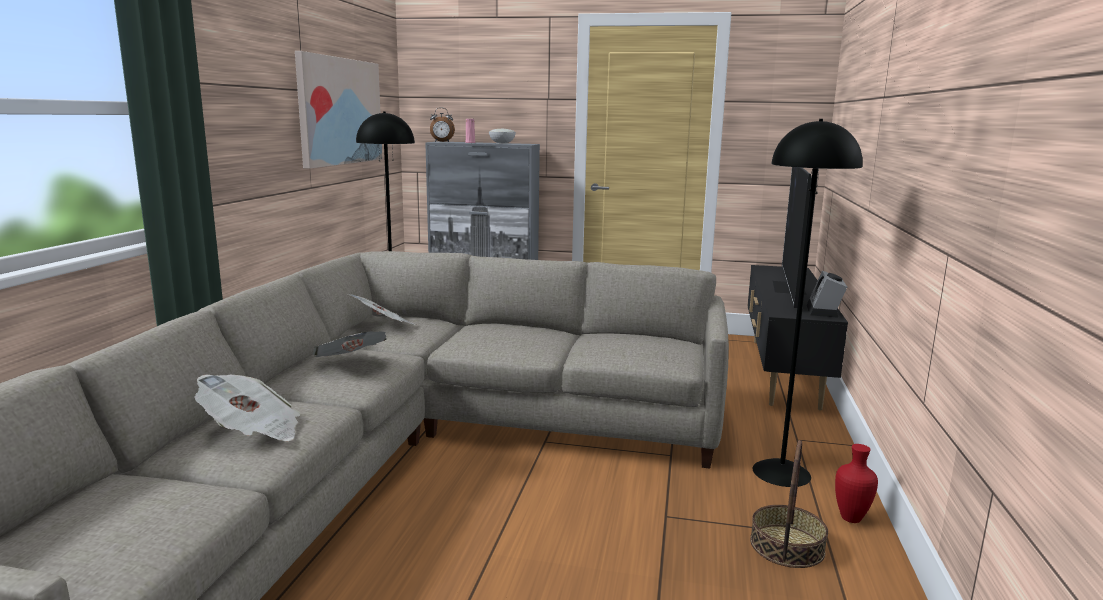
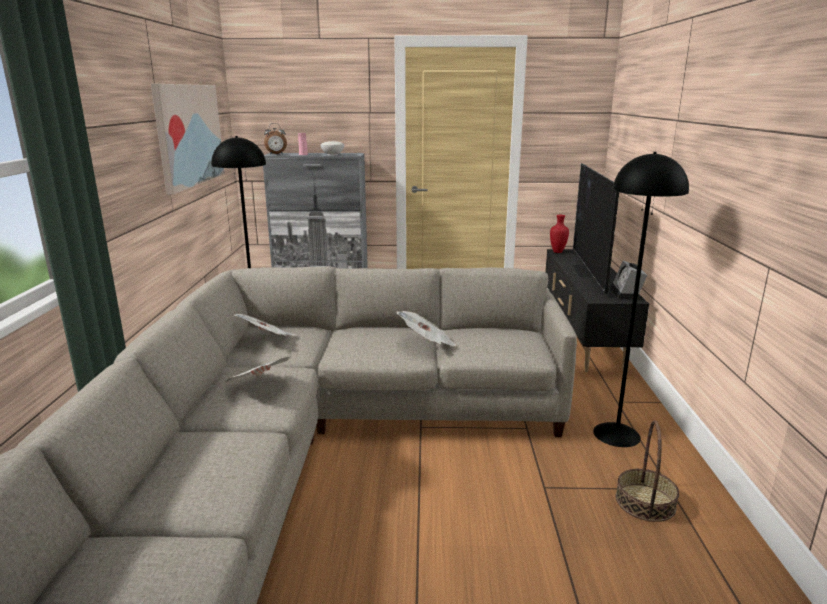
camera: 10 degrees left, 5 degrees up
(253, 431) = (205, 473): newspaper -> newspaper (427, 343)
(851, 519) = (682, 471): red vase -> red vase (558, 252)

